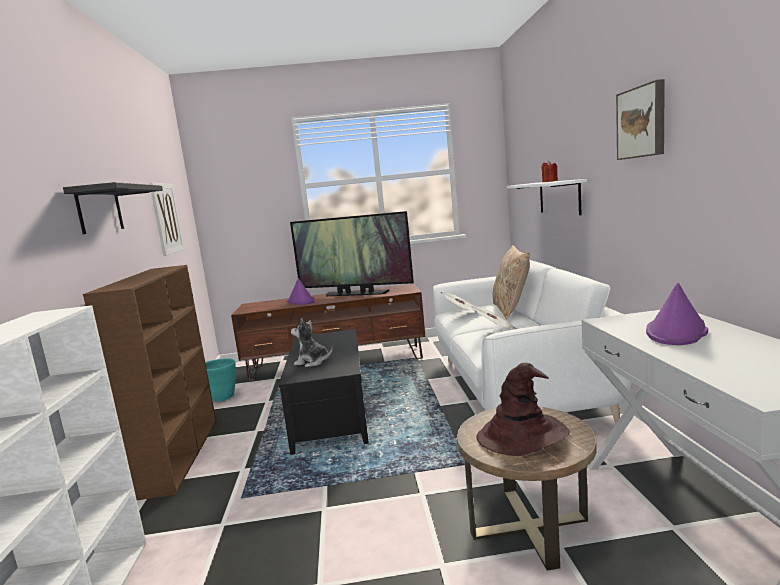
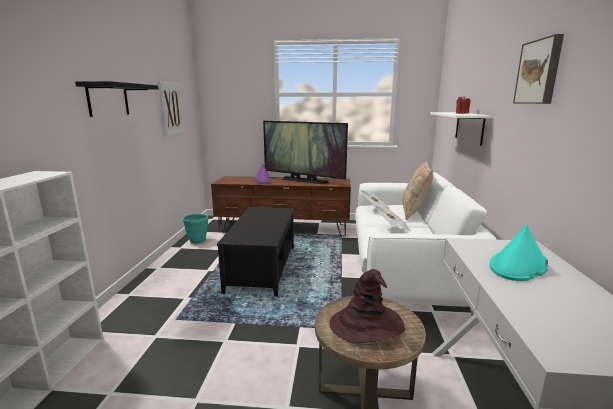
camera: 10 degrees right, 5 degrees up
(179, 454) = (152, 278): brown bookcase -> none
(312, 362) = (249, 229): plush toy -> none
(676, 332) = (518, 266): purple hat -> turquoise hat

